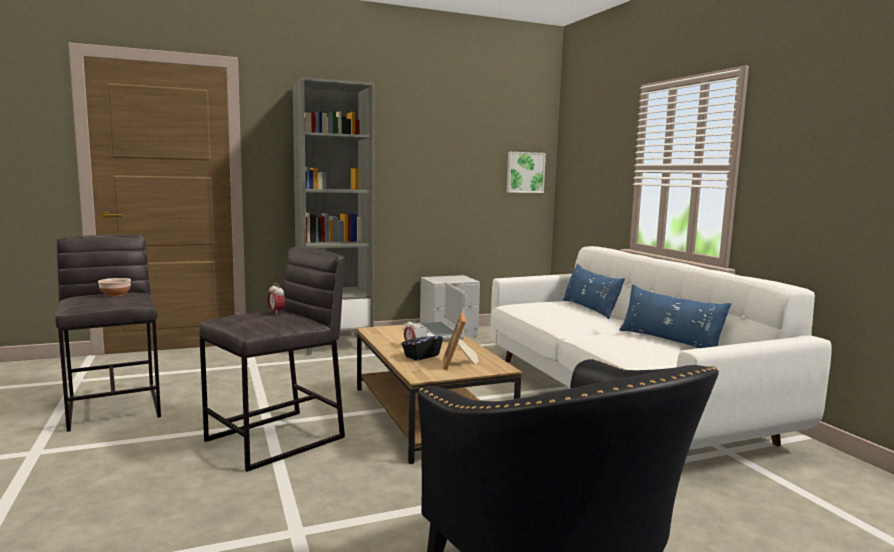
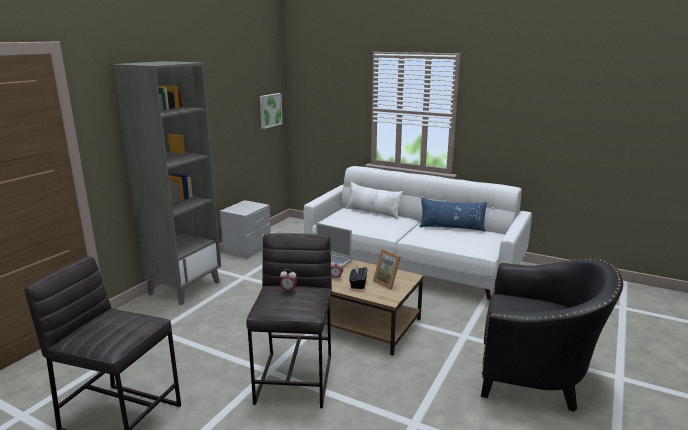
camera: 40 degrees left, 10 degrees up
(115, 294) = (111, 321): bowl -> none
(589, 309) = (373, 212): blue pillow -> white pillow

